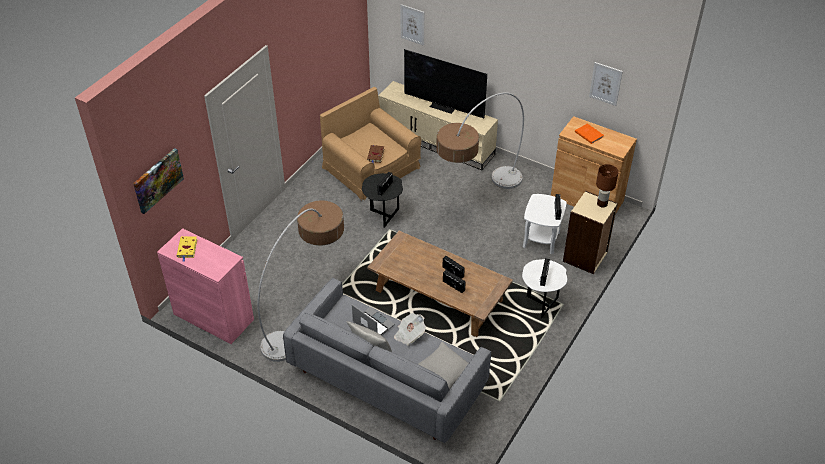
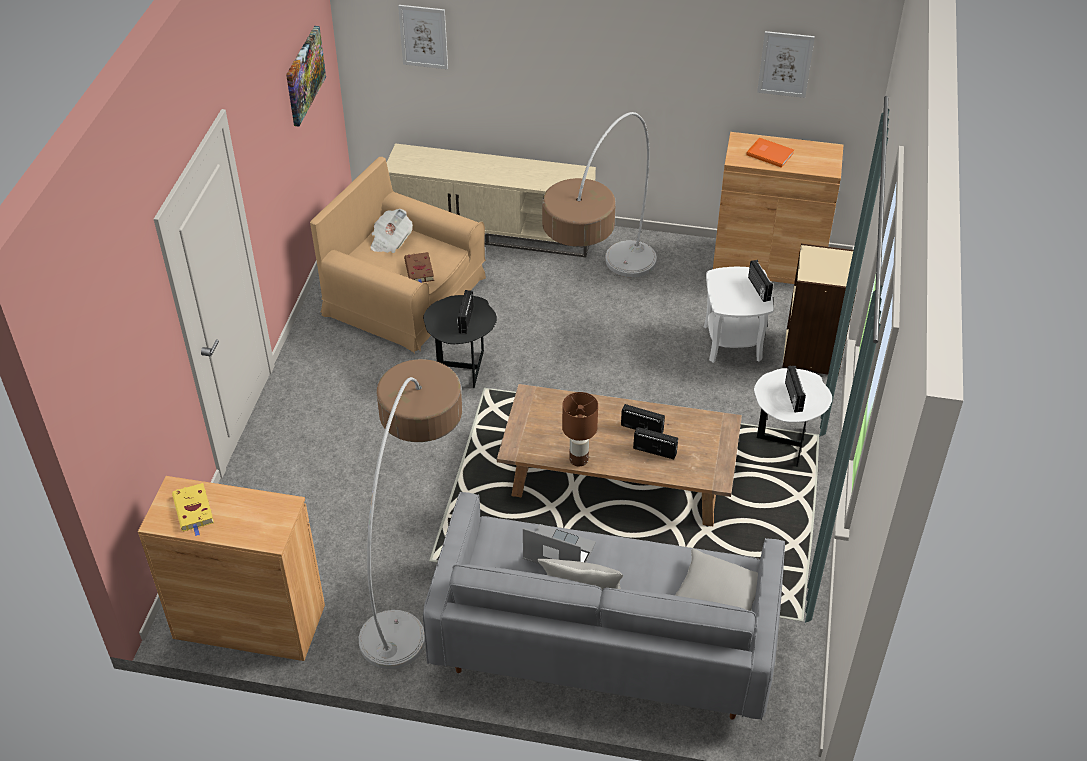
camera: 20 degrees left, 0 degrees up
(157, 180) = (112, 396): picture -> picture (304, 75)
(213, 317) = (249, 621): pink cabinet -> brown cabinet
(409, 334) = (627, 552): newspaper -> newspaper (390, 241)
(443, 106) = (499, 166): television -> none
(602, 204) = (837, 258): brown table lamp -> brown table lamp (578, 460)

